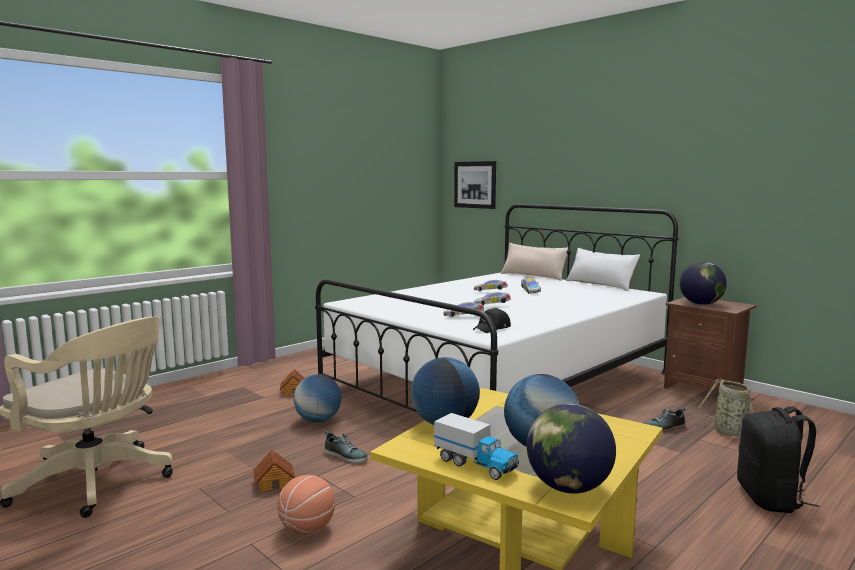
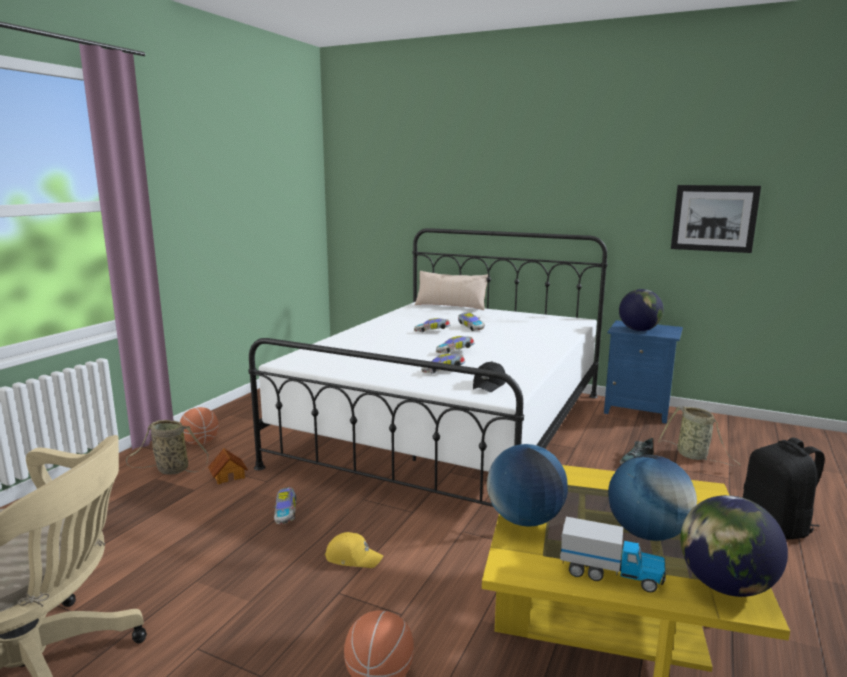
camera: 20 degrees left, 5 degrees up
(256, 383) = (170, 469): none -> basket
(274, 483) = (293, 617): toy house -> none
(290, 368) = (200, 442): none -> basketball
(318, 420) = (285, 512): globe -> toy car
(346, 456) = (353, 557): shoe -> yellow cap
(475, 184) = (372, 206): picture -> picture (714, 218)
(600, 284) = (526, 312): white pillow -> none
(704, 389) = (637, 410): brown nightstand -> blue nightstand

